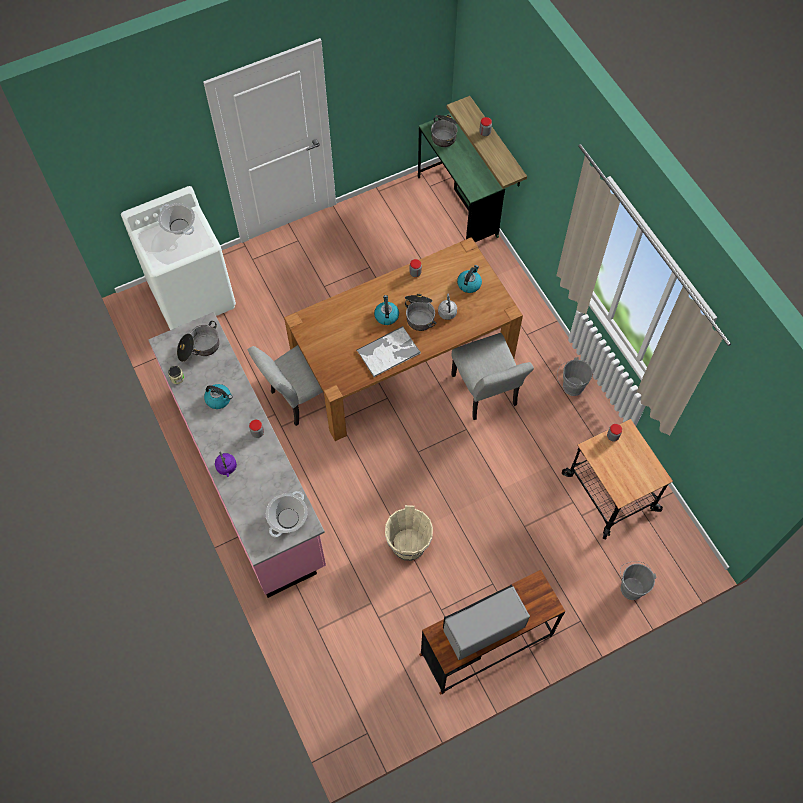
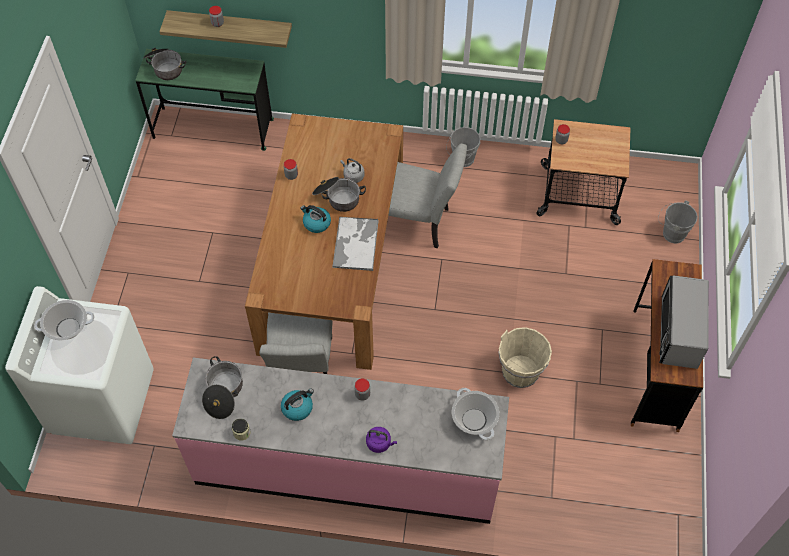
camera: 55 degrees left, 5 degrees down
(469, 284) = (338, 143): kettle -> none

